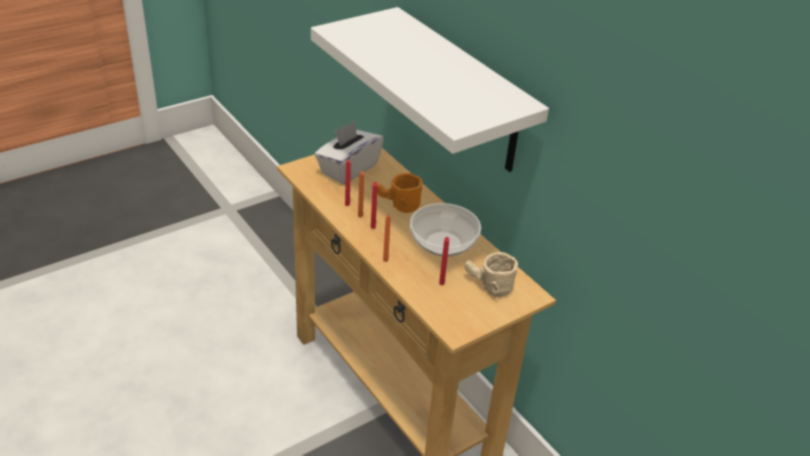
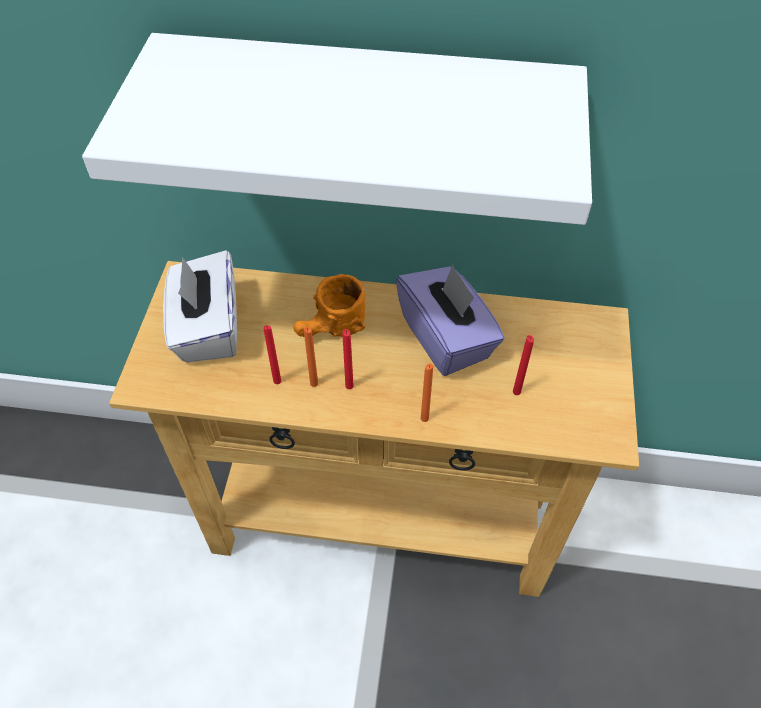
camera: 45 degrees left, 15 degrees up
(442, 243) = (446, 338): bowl -> purple tissue box
(486, 286) = (557, 352): beige mug -> none

